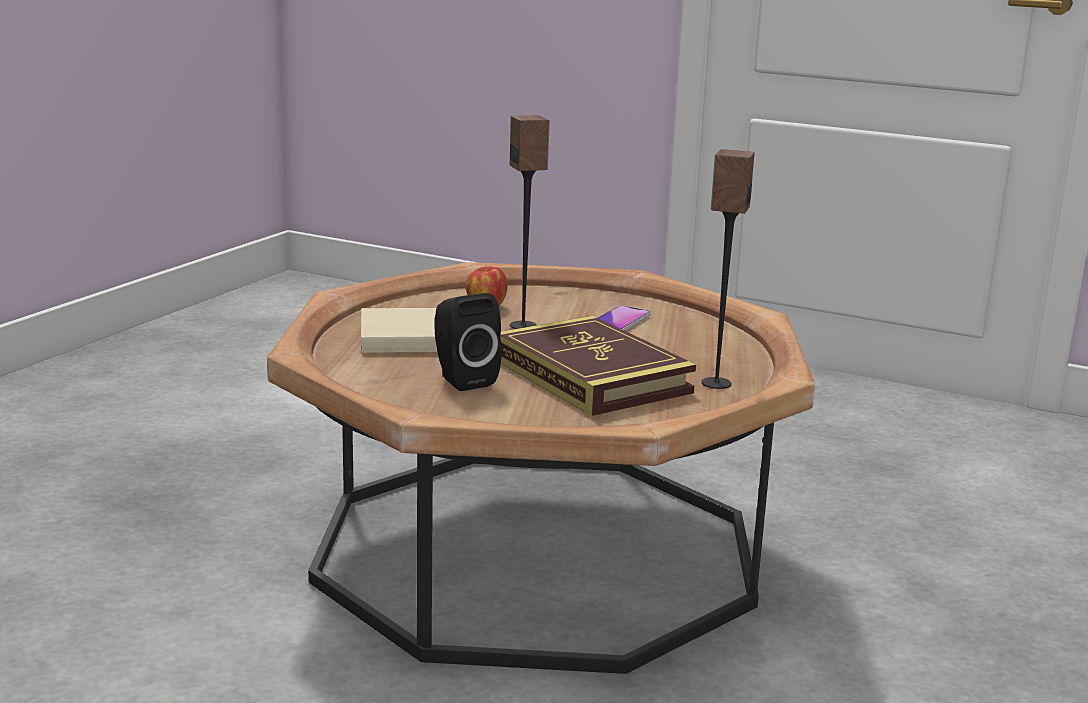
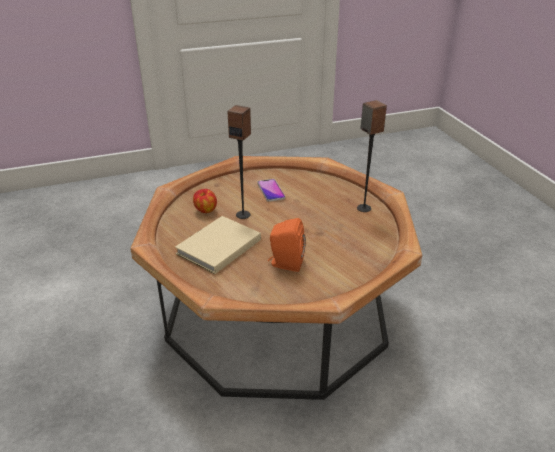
camera: 45 degrees left, 15 degrees up
(462, 379) = (285, 264): black speaker -> orange speaker
(591, 376) = (322, 230): book -> none

